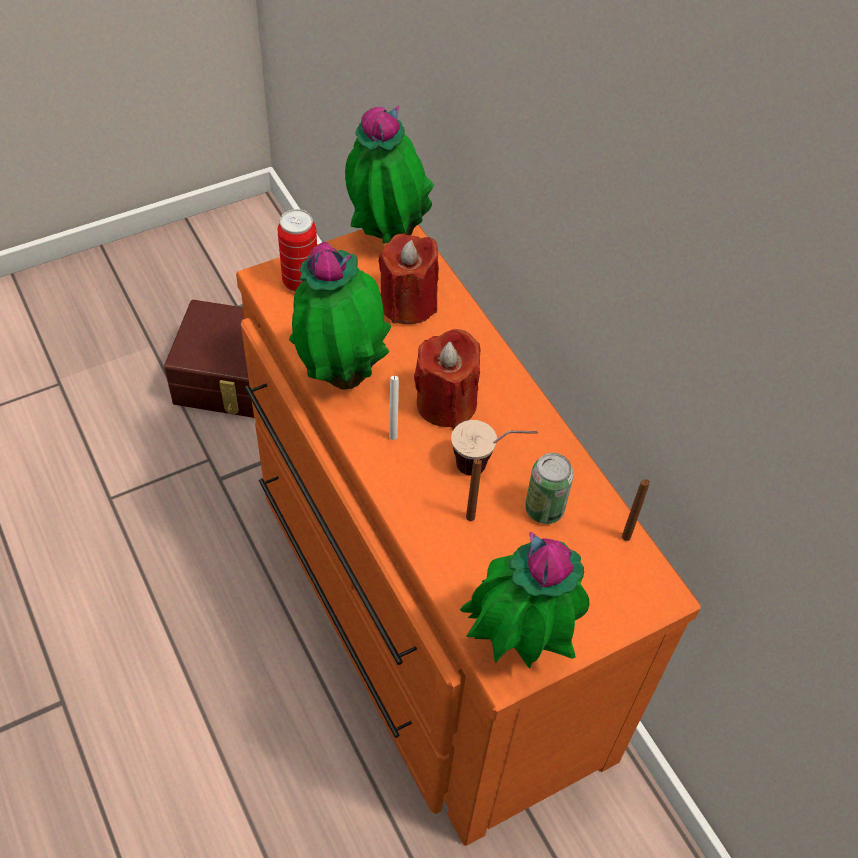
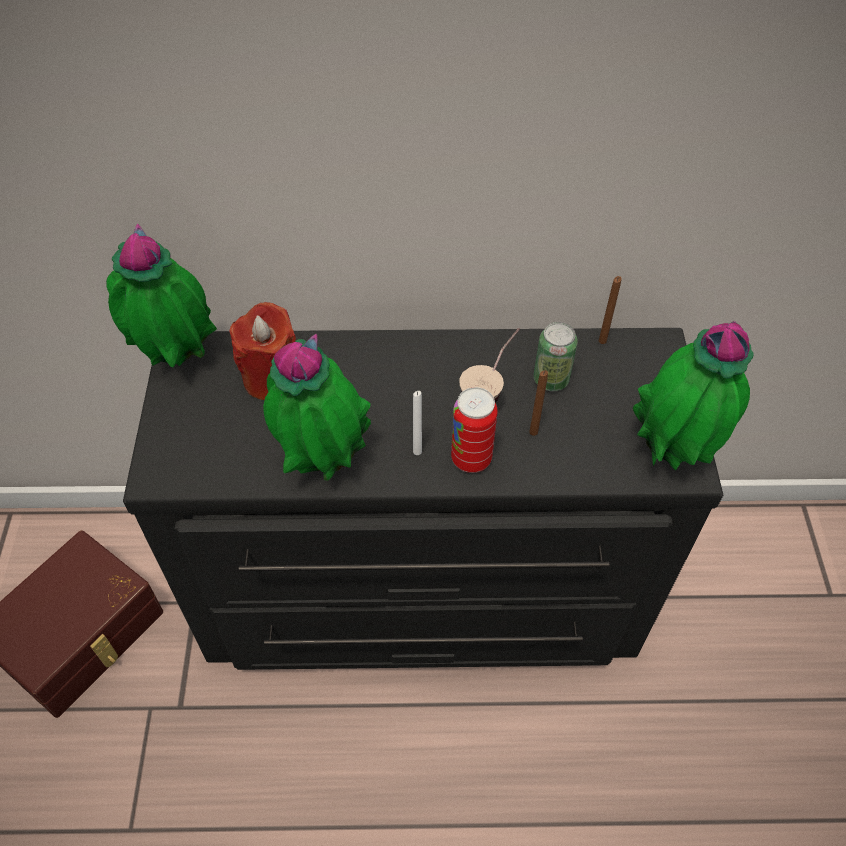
camera: 60 degrees left, 0 degrees up
(300, 282) = (182, 450): can -> can (471, 459)
(419, 613) = (422, 595): orange dresser -> black dresser
(446, 403) = (404, 398): red candle -> none

